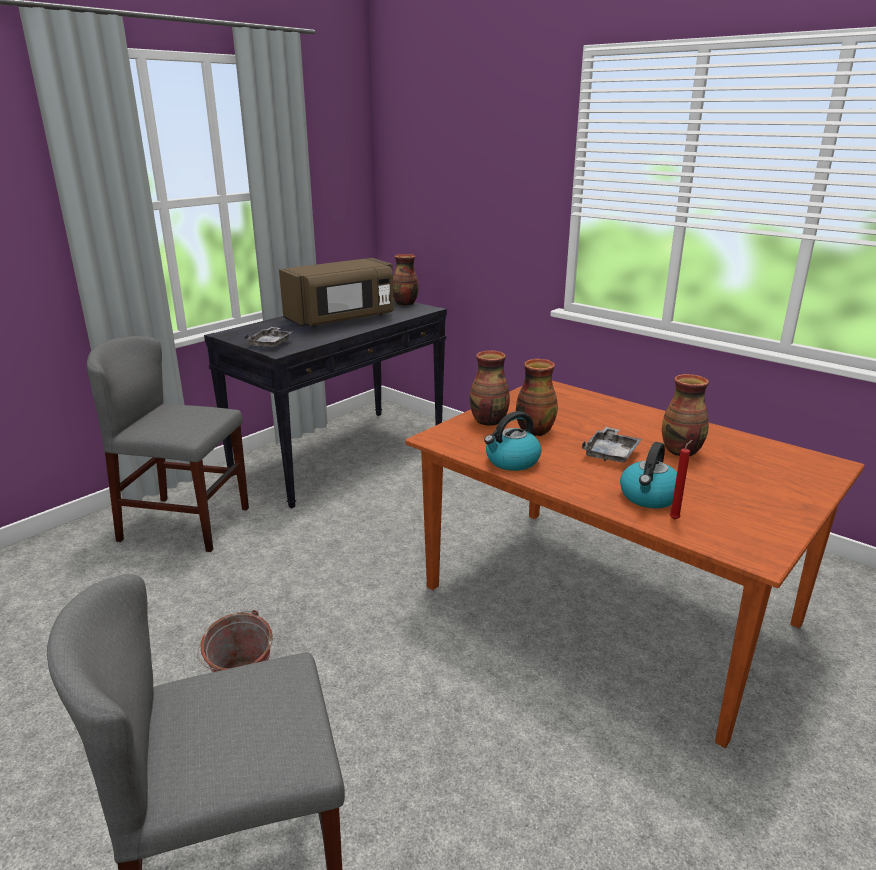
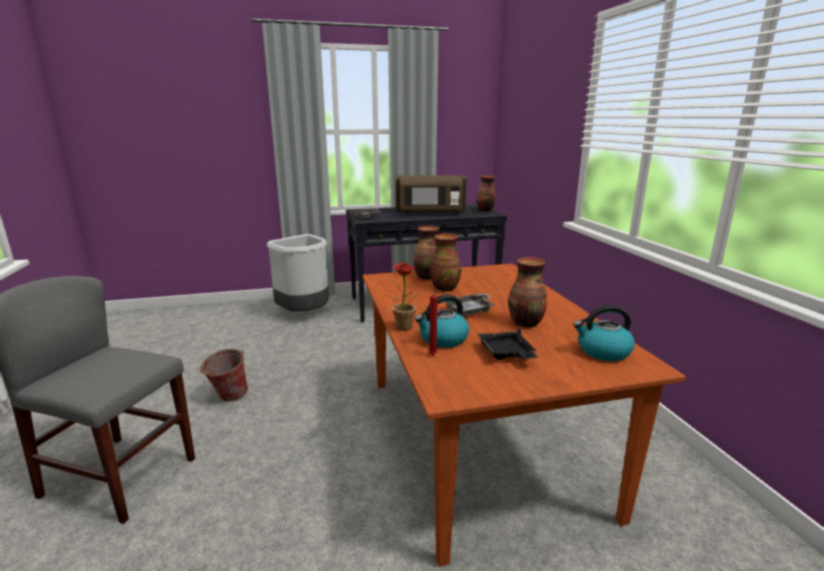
camera: 35 degrees right, 5 degrees down
(185, 524) = (304, 314): grey chair -> grey trash can
(512, 461) = (397, 298): kettle -> kettle (603, 351)
(592, 497) = (405, 328): none -> potted plant
(726, 492) = (506, 354): none -> black tray

